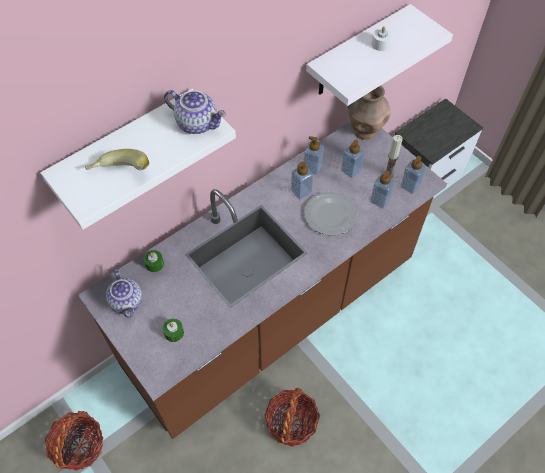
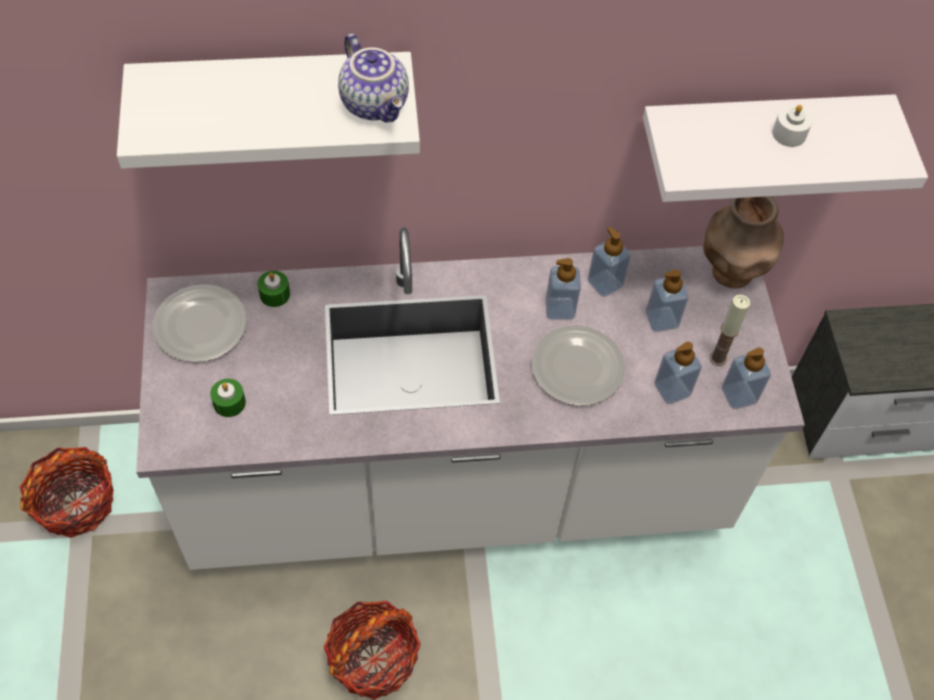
camera: 30 degrees right, 0 degrees up
(120, 175) = (216, 121): banana -> none
(128, 302) = (202, 325): teapot -> plate
(272, 316) = (457, 489): brown counter -> white counter

